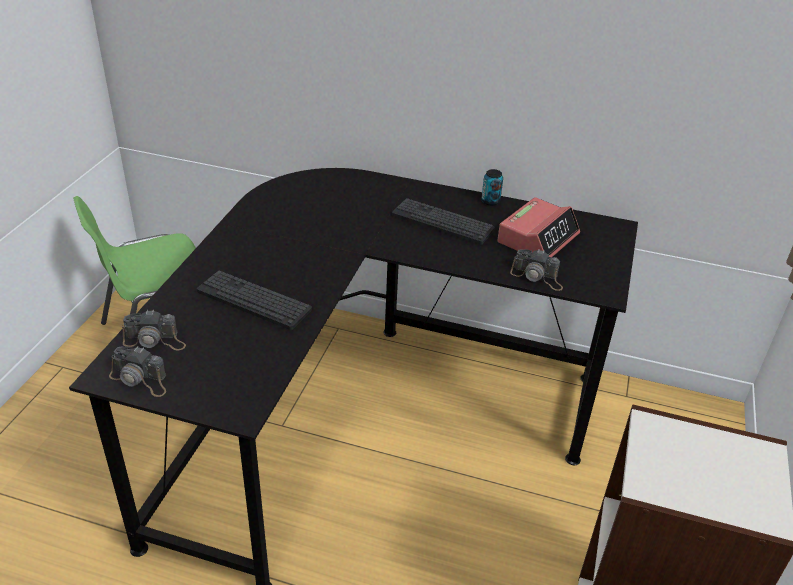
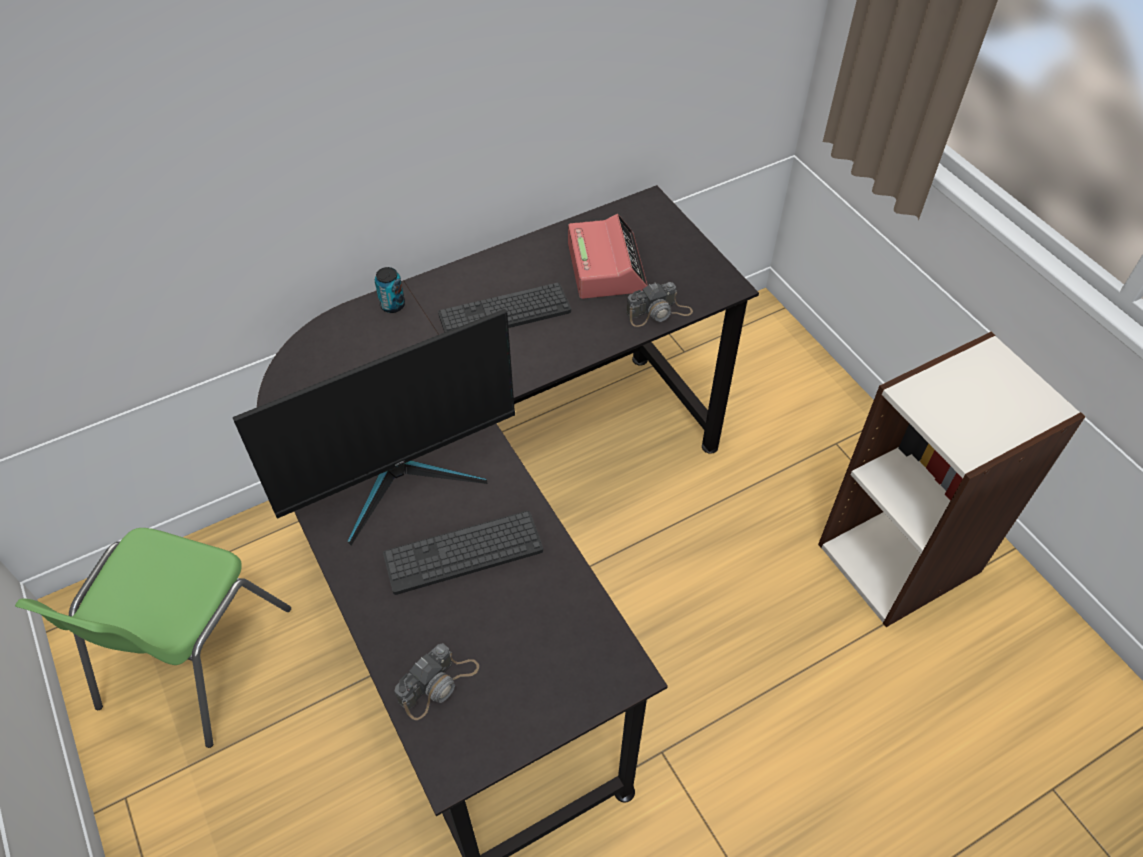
camera: 45 degrees left, 15 degrees up
(140, 379) = (490, 735): camera -> none
(276, 252) = (402, 478): none -> monitor
(490, 201) = (513, 253): can -> can (392, 305)

